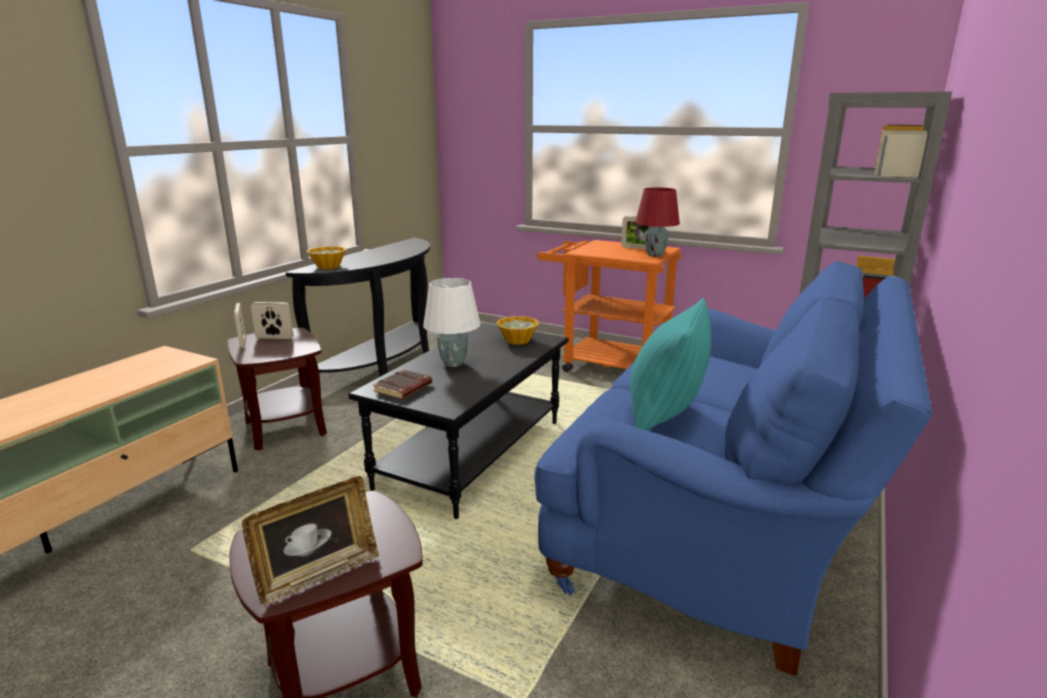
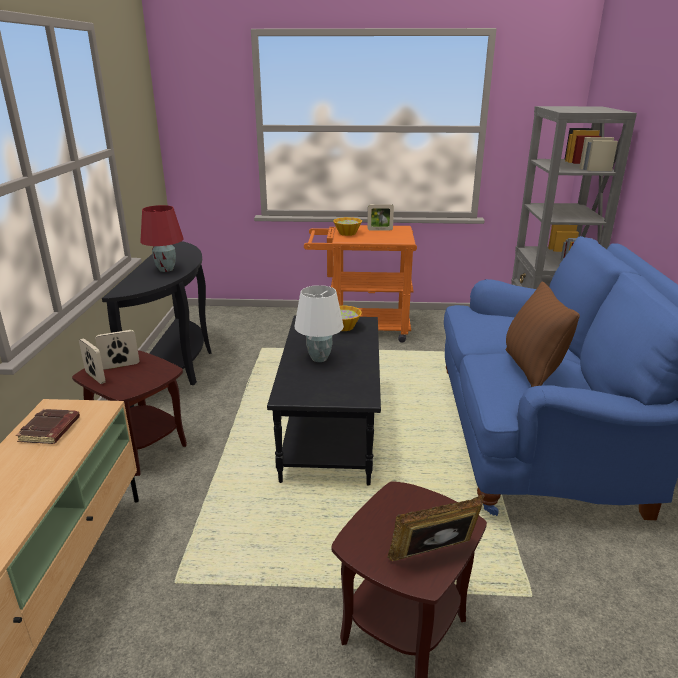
camera: 25 degrees left, 5 degrees up
(318, 574) = (434, 556): picture frame -> picture frame turned 135 degrees counterclockwise
(328, 266) = (136, 285): bowl -> bowl (347, 233)
(403, 389) = (308, 390): brown book -> brown book (50, 430)
(654, 255) = (402, 235): red table lamp -> red table lamp (165, 269)
(664, 414) = (531, 369): turquoise pillow -> brown pillow

